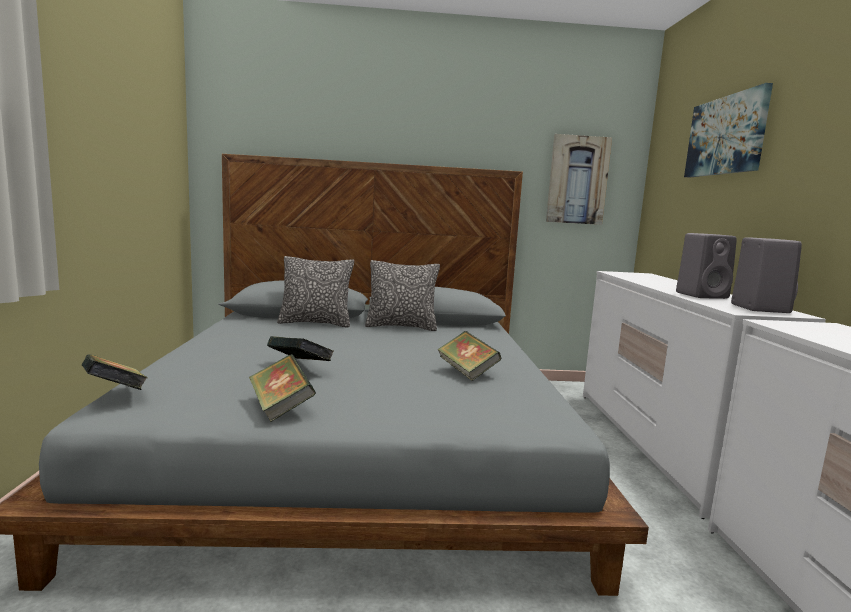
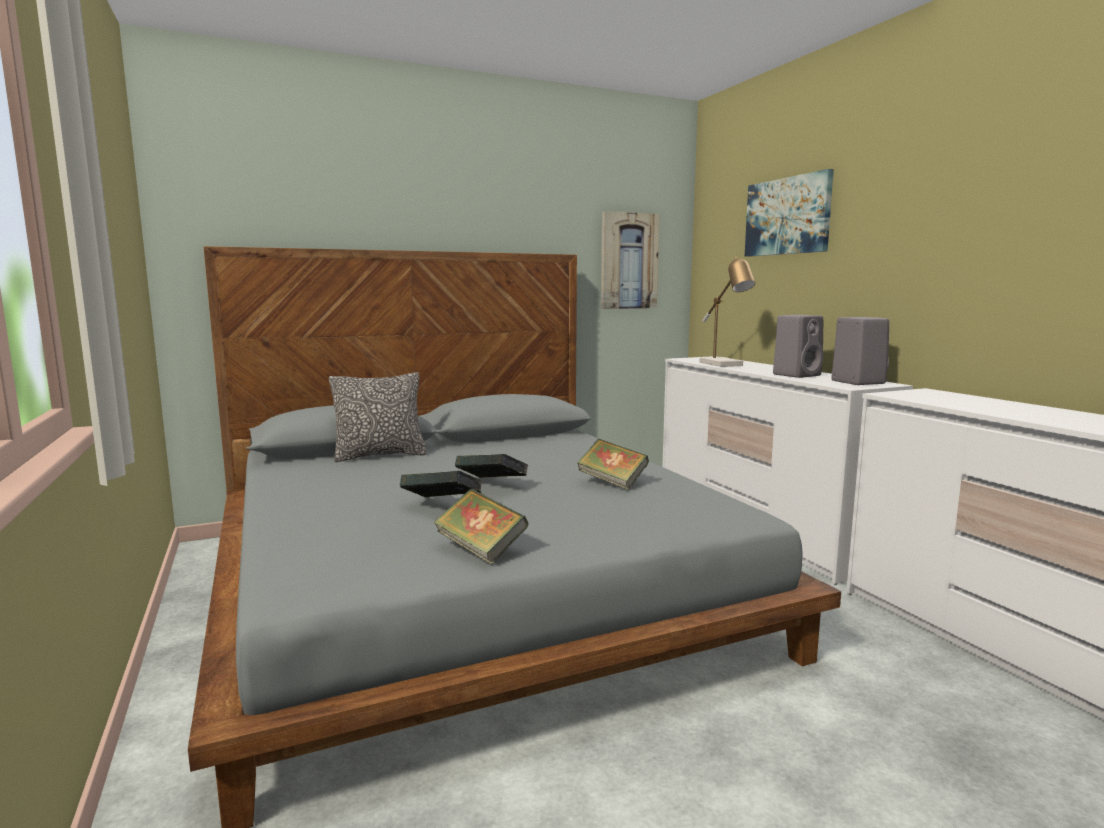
camera: 20 degrees left, 0 degrees up
(115, 394) = (275, 571): book -> book (492, 485)
(401, 326) = (482, 445): pillow -> none
(644, 280) = (724, 364): none -> table lamp

